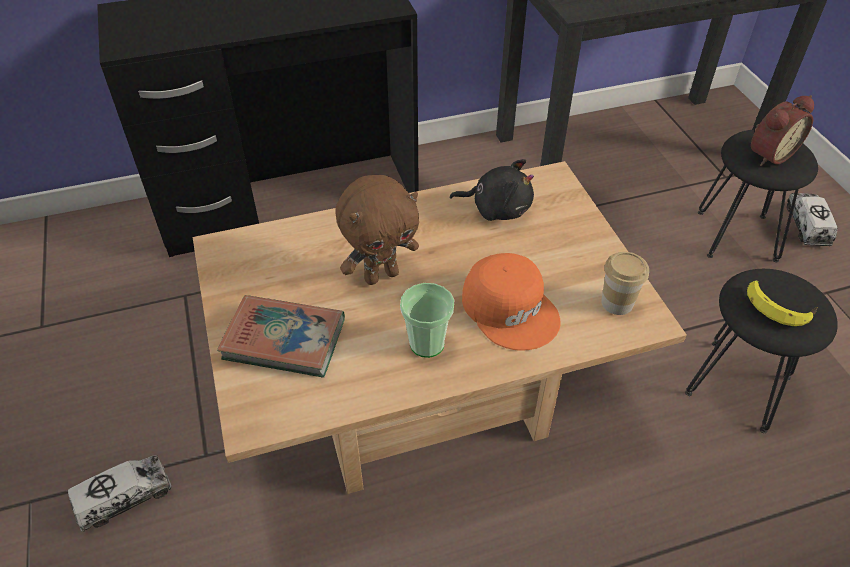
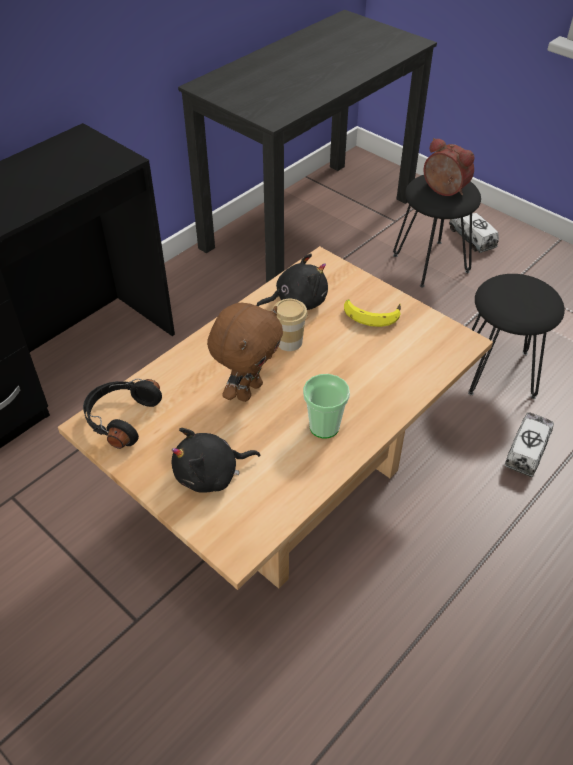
camera: 30 degrees left, 0 degrees up
(124, 498) = (88, 694): toy truck -> toy truck (527, 449)
(248, 252) = (120, 418): none -> black headphones
(284, 340) = (211, 474): book -> black plush toy
(511, 308) = (364, 373): orange cap -> none
(617, 303) = (433, 338): cup -> cup (289, 342)
(769, 154) = (443, 191): alarm clock -> alarm clock turned 75 degrees counterclockwise
(778, 306) = (521, 300): banana -> banana (372, 314)

